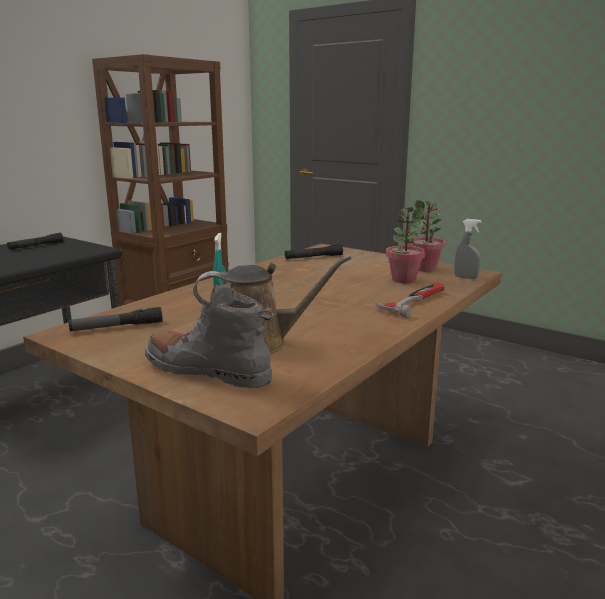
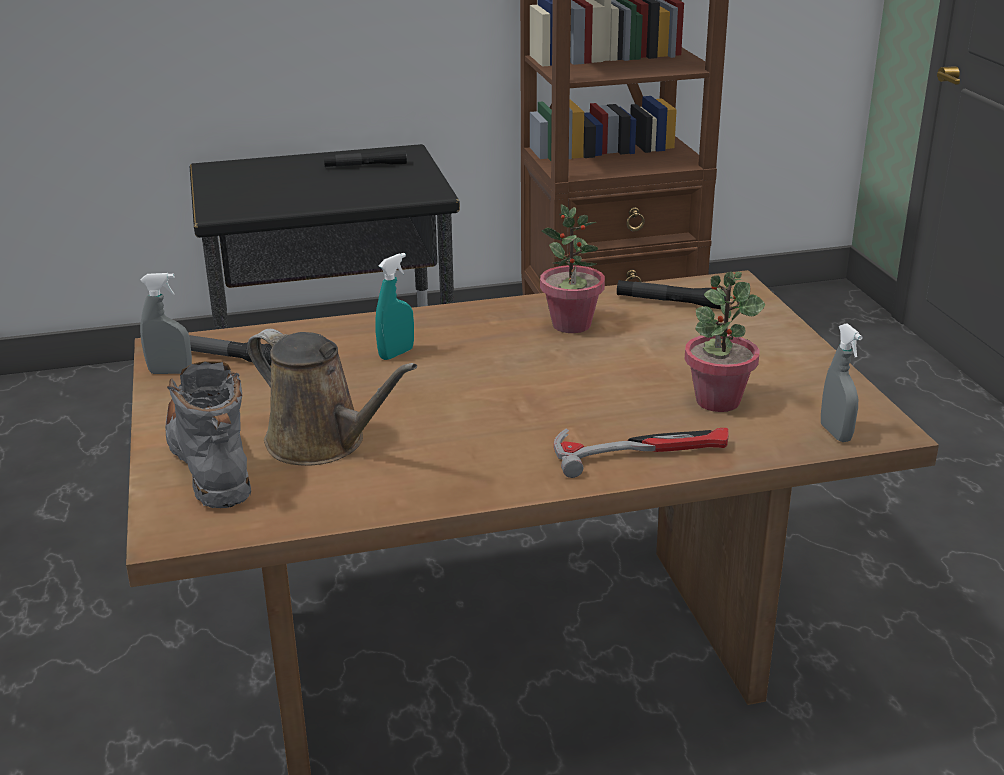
camera: 40 degrees right, 10 degrees up
(87, 343) = (170, 372): none -> grey spray bottle
(425, 269) = (806, 388): potted plant -> potted plant (571, 325)

